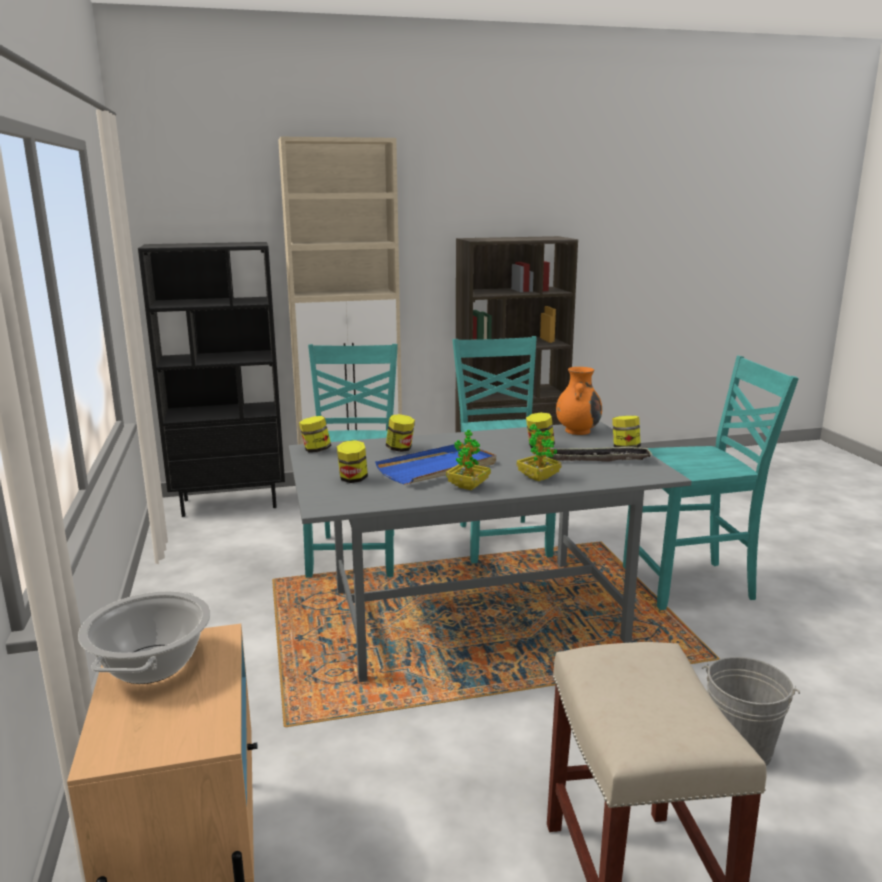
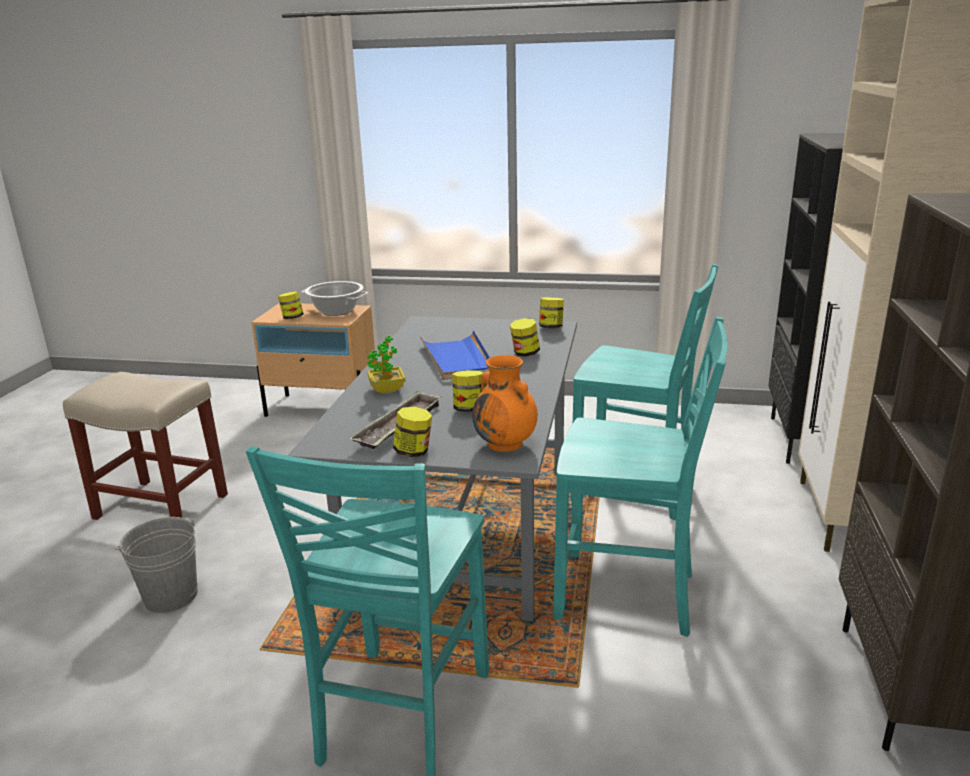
camera: 115 degrees right, 5 degrees up
(353, 479) = (465, 332): jar -> jar (292, 318)
(468, 486) = (402, 362): potted plant -> none

